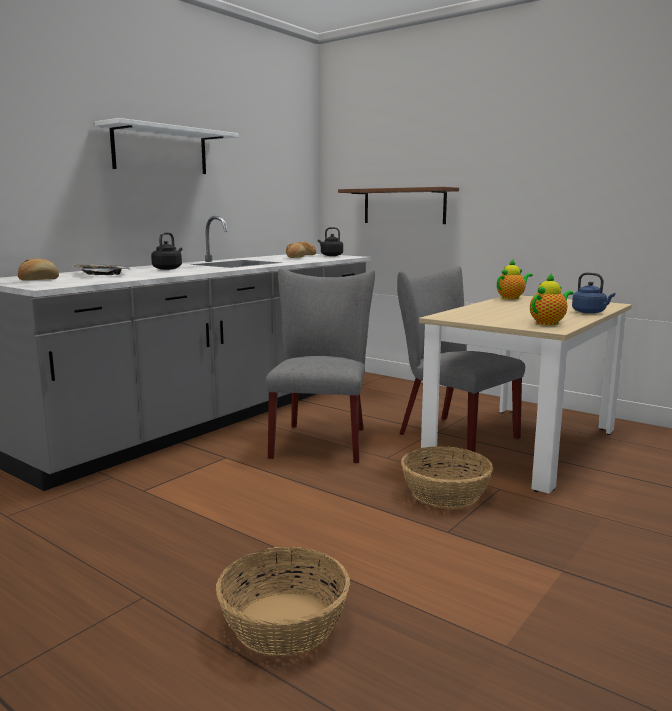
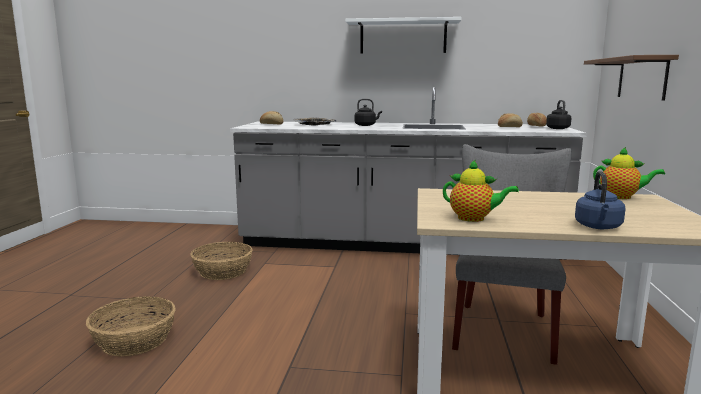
camera: 60 degrees right, 0 degrees up
(321, 440) = (406, 283): grey chair -> none
(444, 493) = (362, 351): basket -> basket (223, 271)

